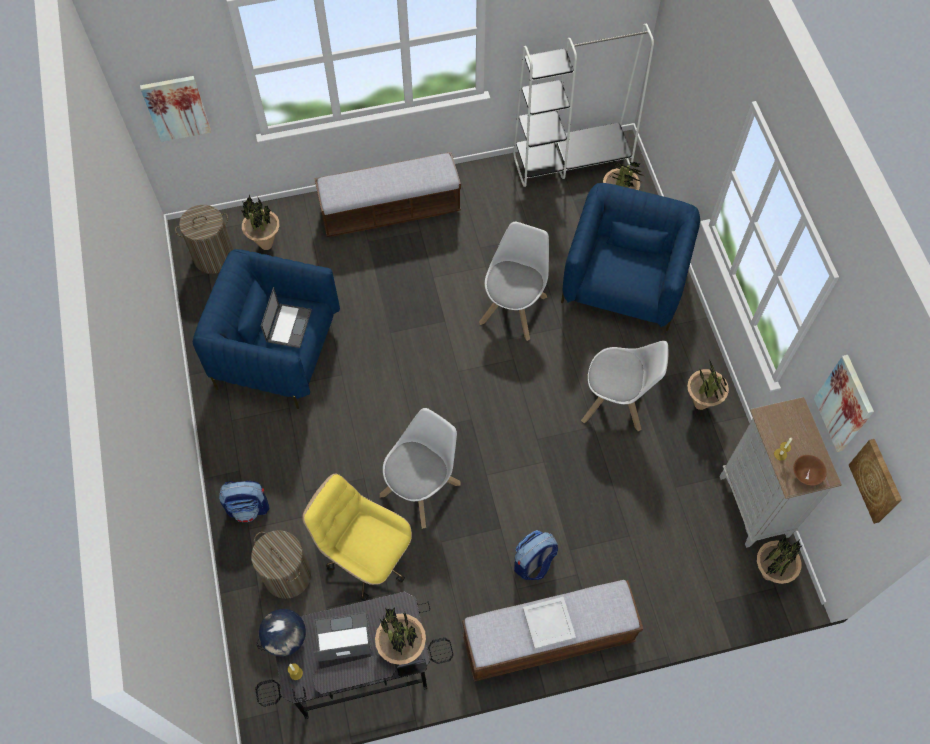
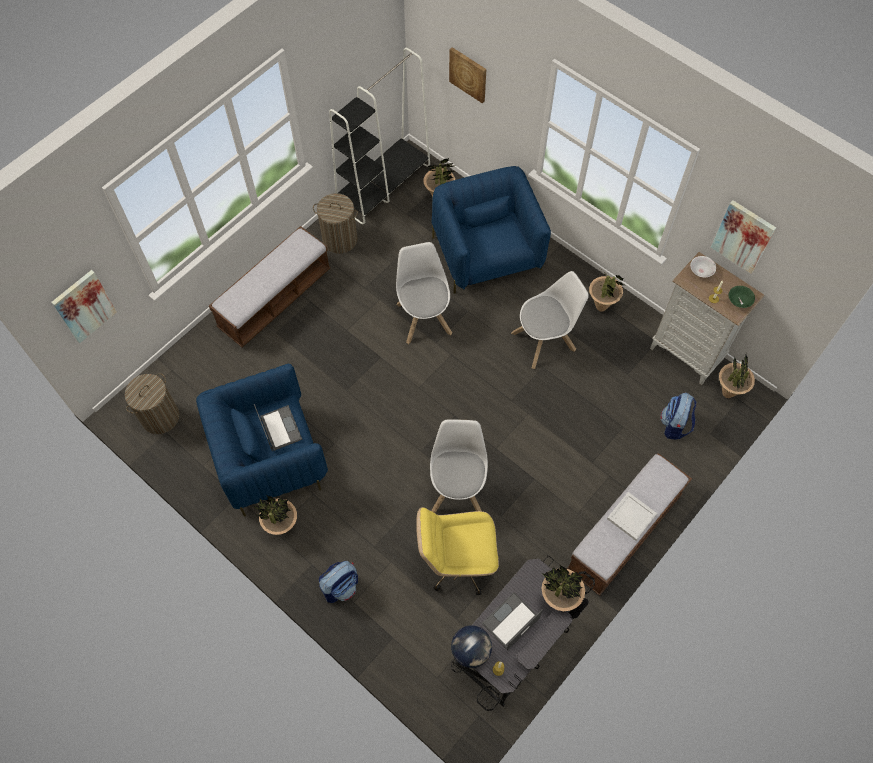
camera: 35 degrees left, 0 degrees up
(266, 245) = (196, 382): potted plant -> potted plant (282, 528)
(287, 575) = (409, 615): laundry basket -> laundry basket (339, 239)
(533, 563) = (575, 487): backpack -> backpack (674, 425)
(789, 418) = (700, 271): none -> white bowl
(806, 474) = (739, 301): brown bowl -> green bowl
(877, 481) = (798, 274): picture -> picture (468, 74)

